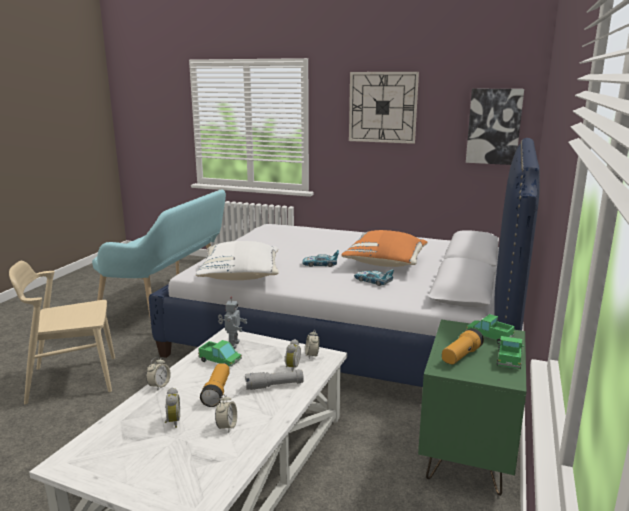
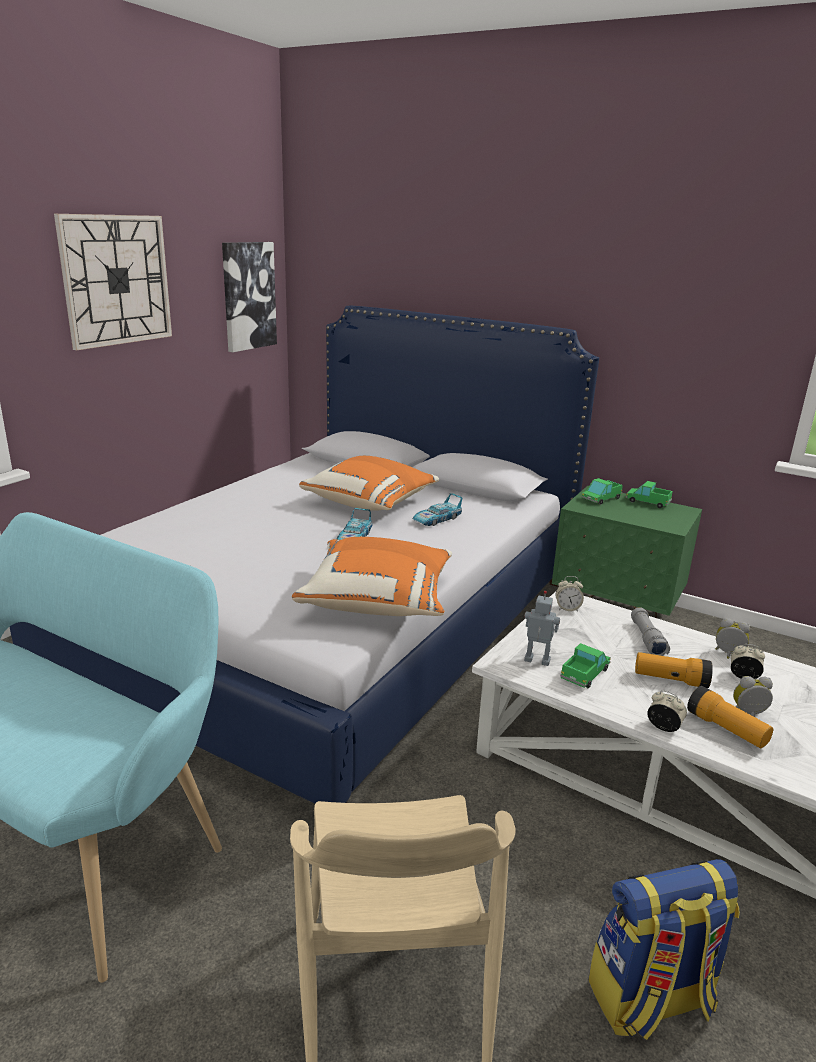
camera: 80 degrees left, 5 degrees up
(40, 449) = (650, 999): none -> backpack
(241, 276) = (379, 600): white pillow -> orange pillow
(291, 368) = (601, 624): alarm clock -> alarm clock (728, 655)
(461, 356) = (646, 516): flashlight -> flashlight (726, 729)

